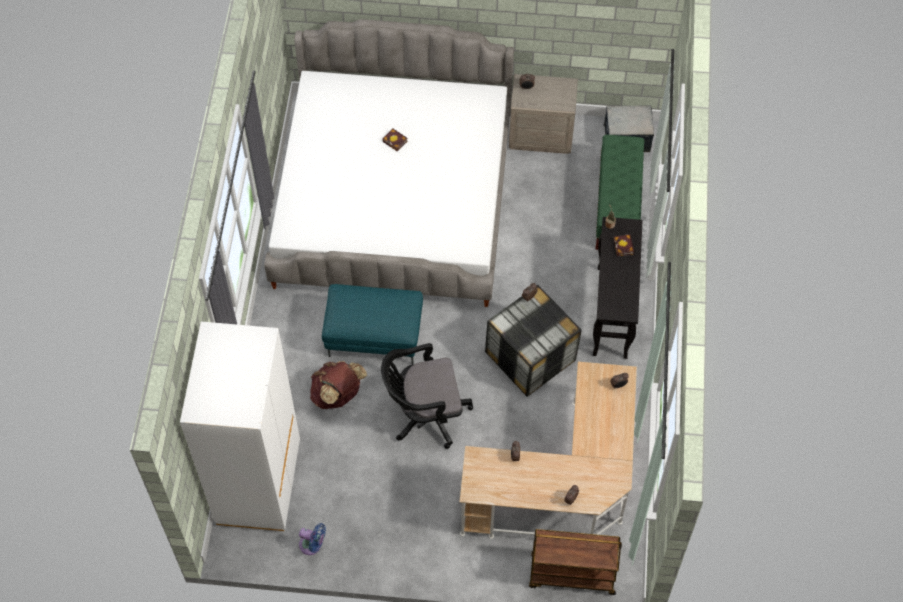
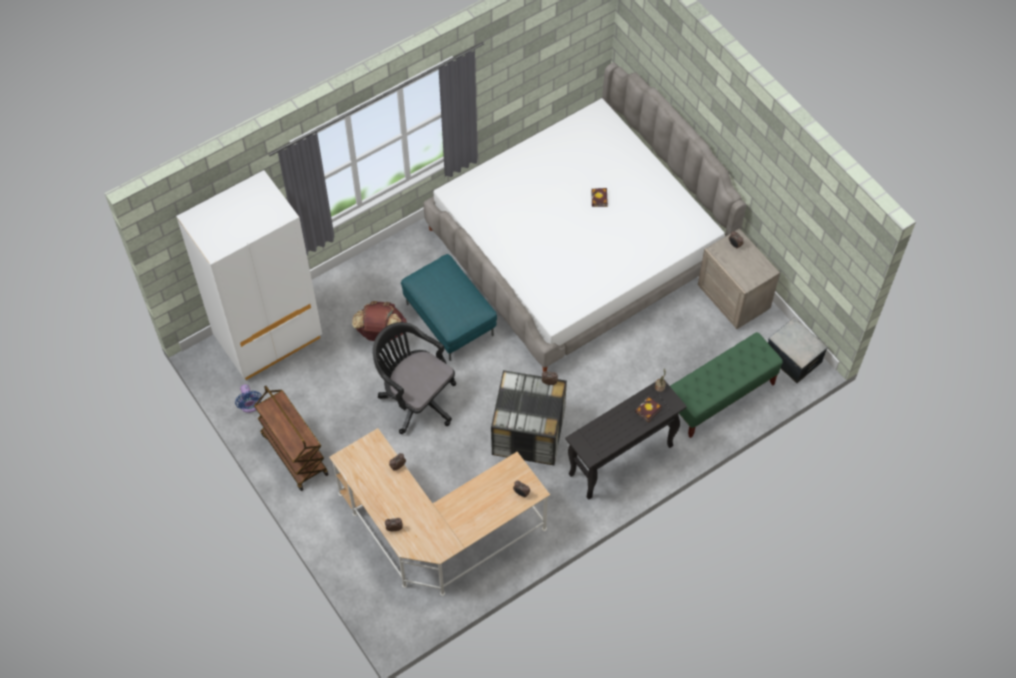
camera: 50 degrees right, 0 degrees up
(571, 575) = (369, 591): brown cart -> brown cart (294, 454)

